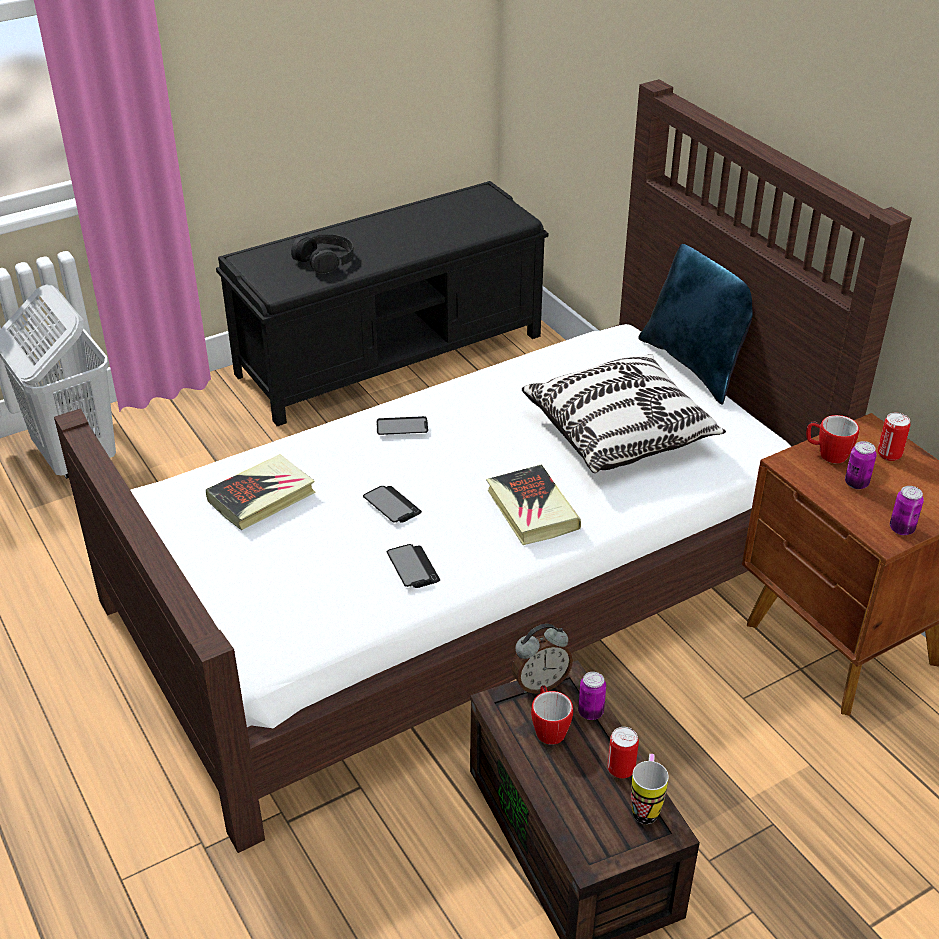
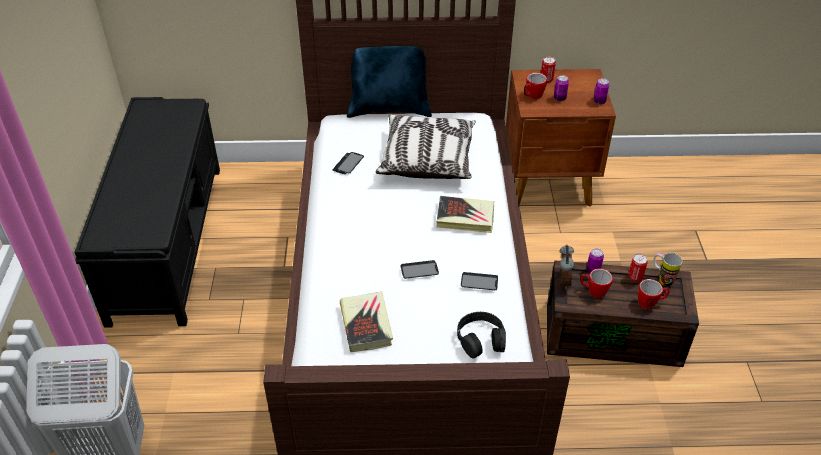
camera: 60 degrees left, 5 degrees up
(325, 260) = (142, 201): black headphones -> black headphones (481, 339)
(402, 427) = (349, 238): phone -> phone (348, 164)
(577, 806) = (650, 302): none -> mug

